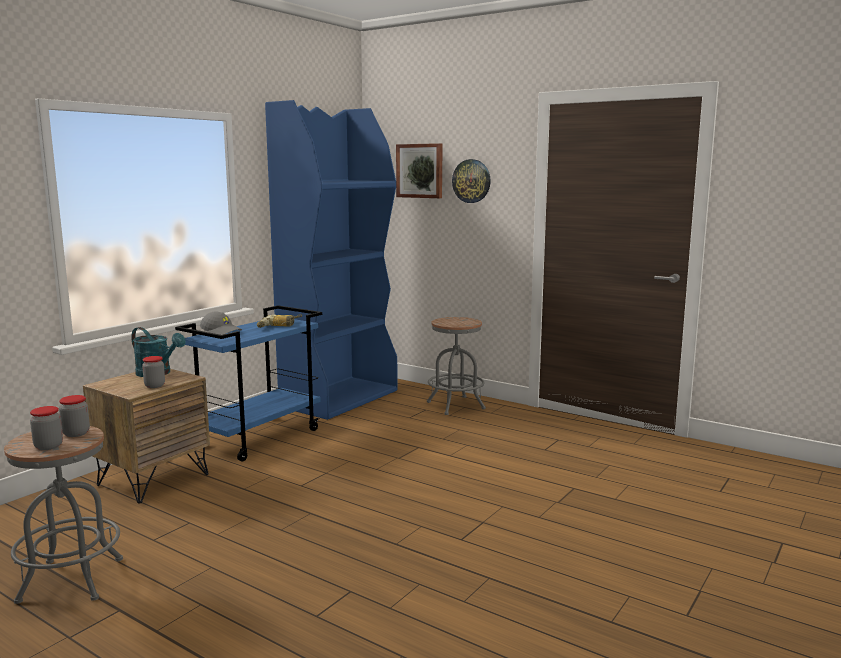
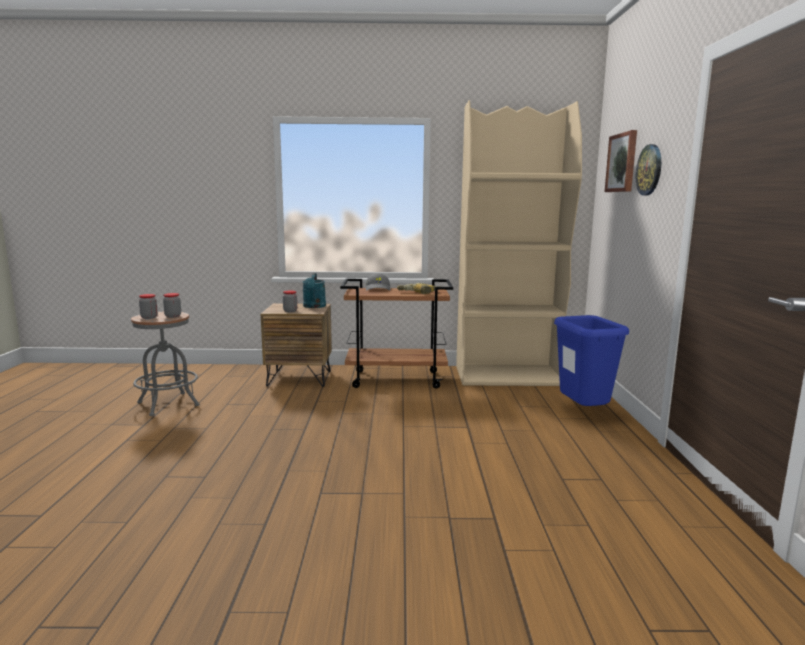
camera: 55 degrees right, 0 degrees up
(259, 437) = (397, 379): blue cart -> brown cart
(340, 398) = (509, 376): blue bookcase -> beige bookcase
(455, 405) = (583, 414): grey stool -> blue trash can

